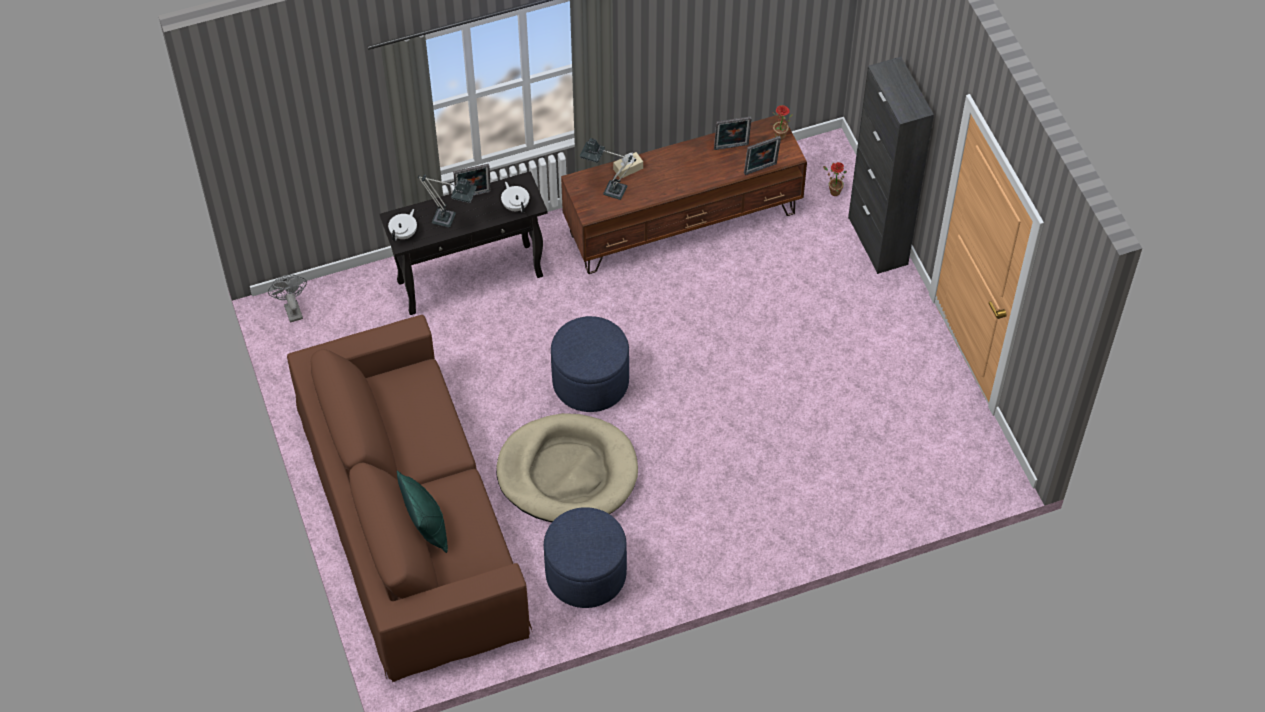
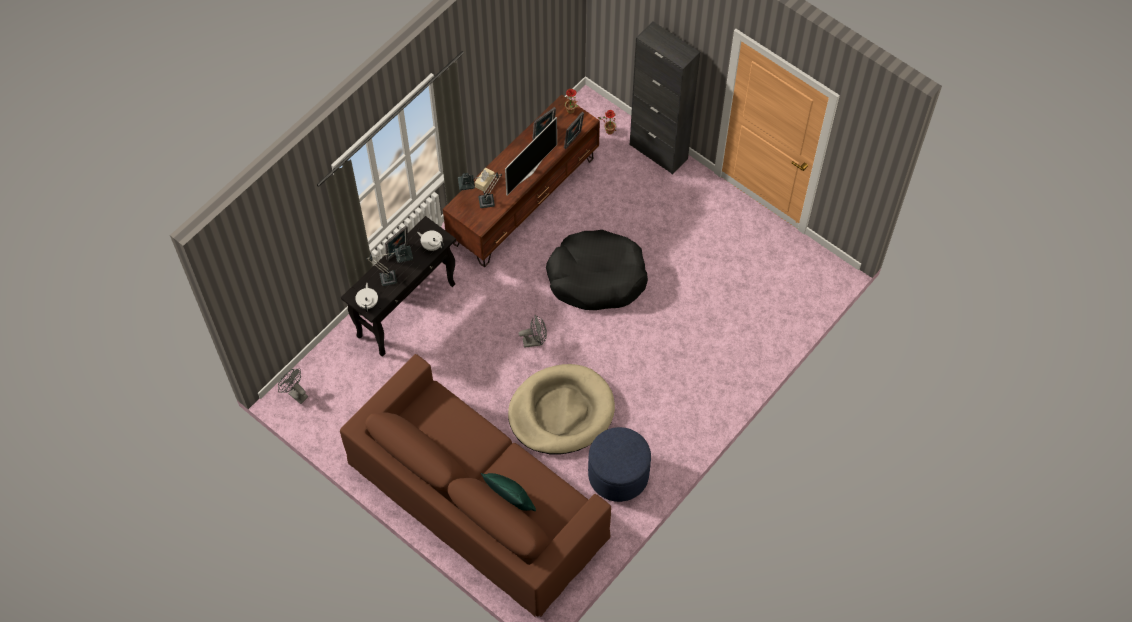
camera: 30 degrees left, 5 degrees up
(590, 381) = (535, 341): blue ottoman -> grey fan
(686, 181) = (529, 172): none -> television
(709, 346) = (596, 277): none -> black dog bed

